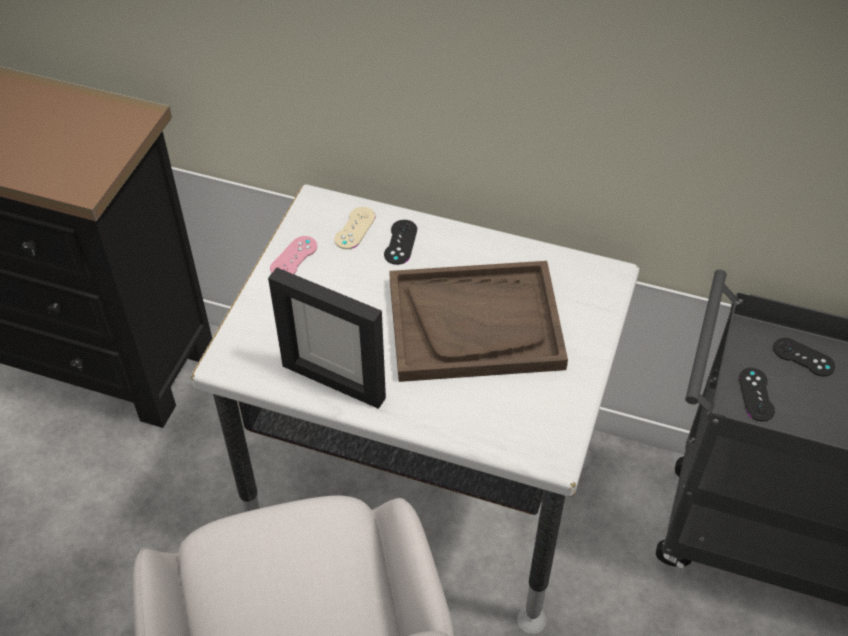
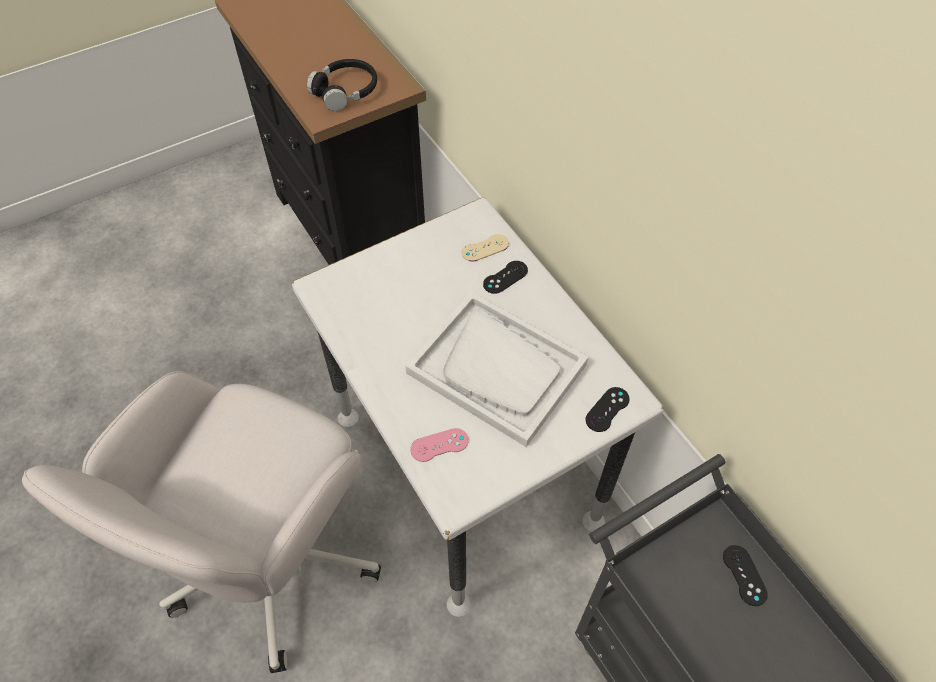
camera: 40 degrees right, 5 degrees up
(82, 150) = (345, 91): none -> black headphones
(294, 257) = (426, 243): pink game controller -> pink game controller (439, 445)
(335, 380) = (368, 343): picture frame -> none
(475, 324) = (497, 369): brown tray -> white tray
(756, 394) = (672, 574): black game controller -> black game controller (607, 409)

